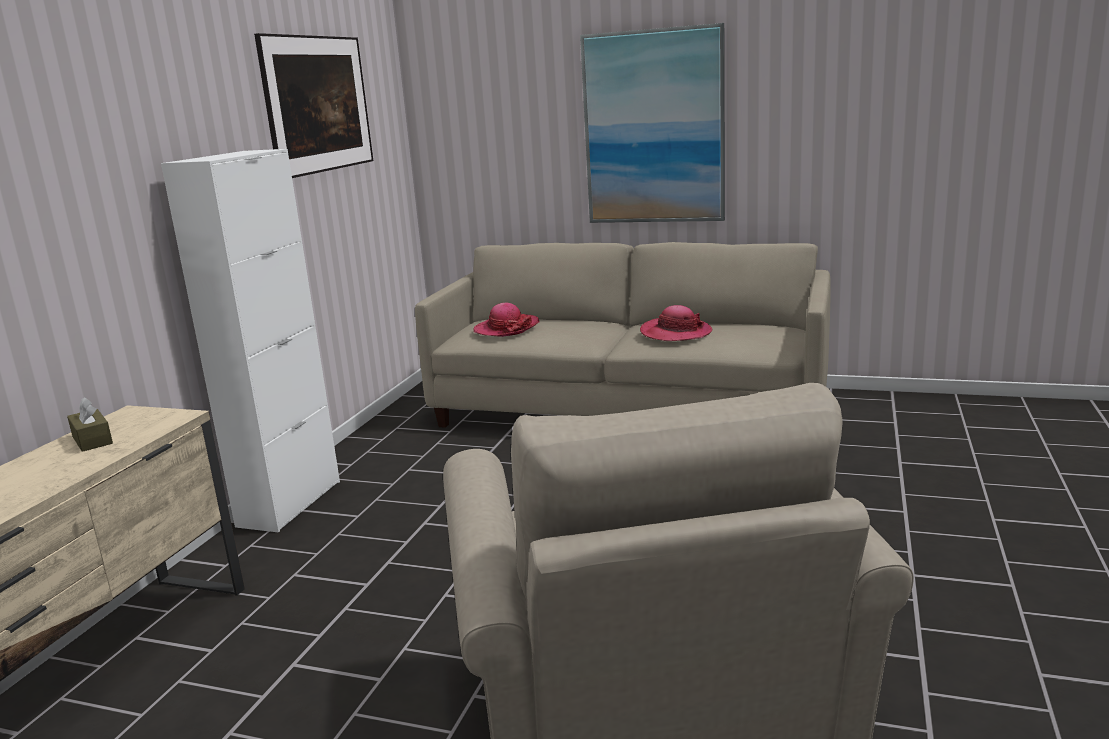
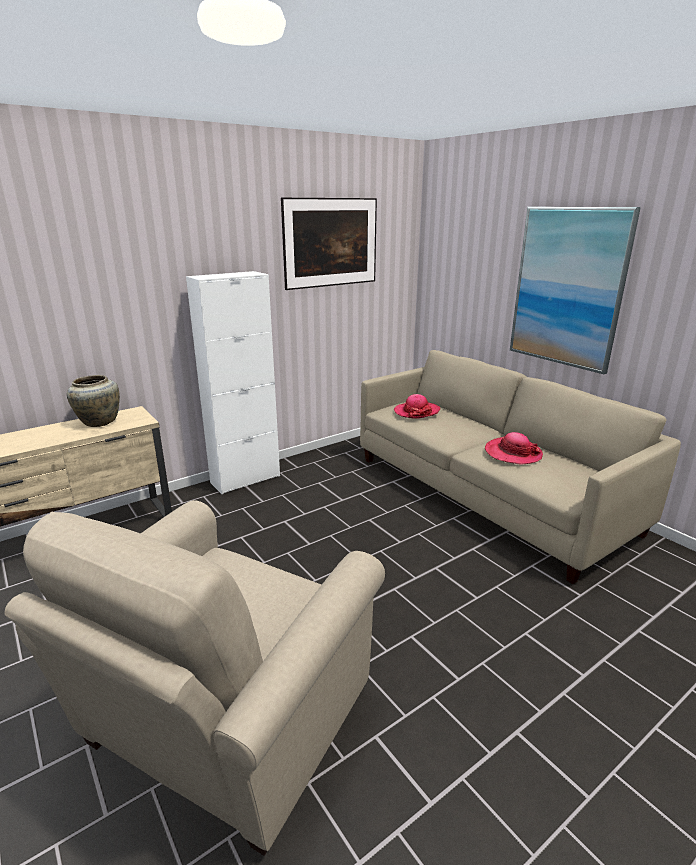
camera: 35 degrees right, 5 degrees up
(92, 440) = (99, 422): brown tissue box -> beige vase

